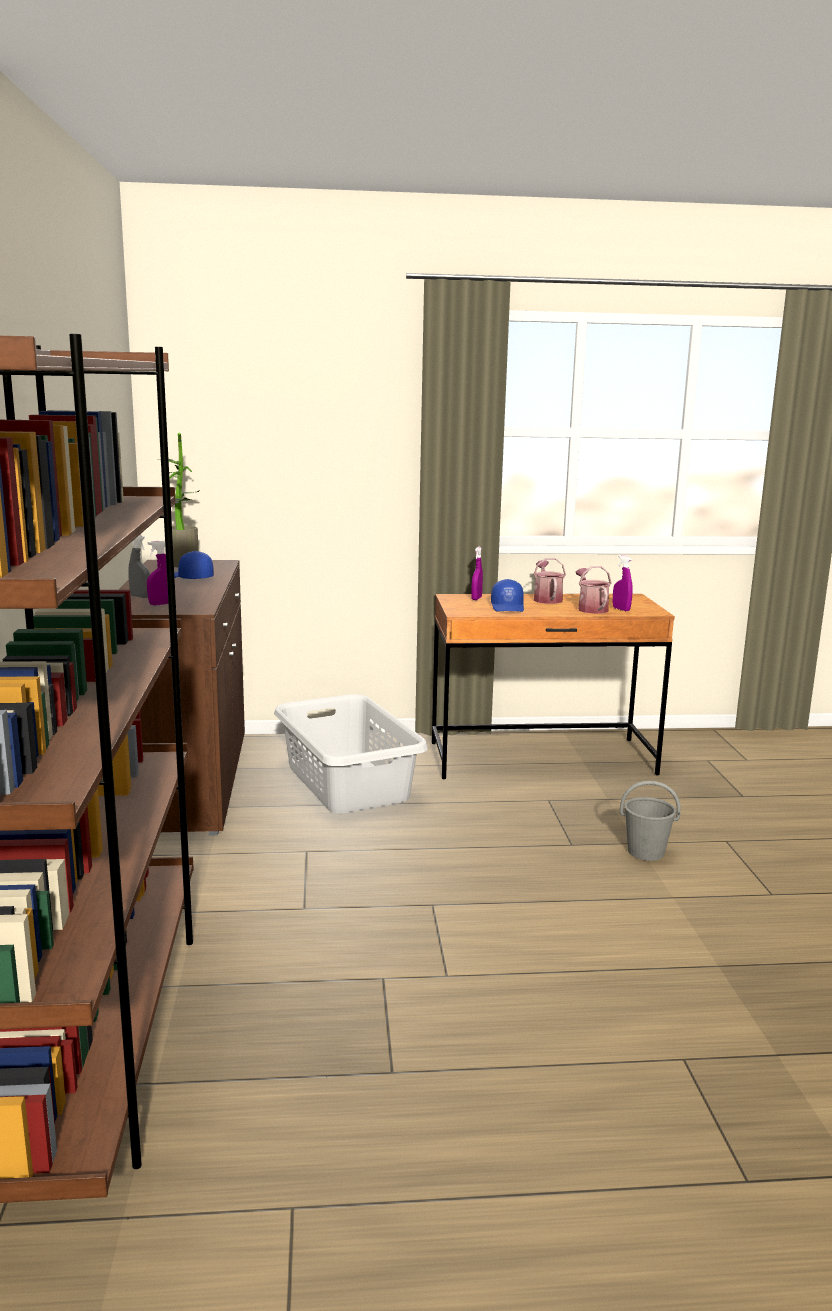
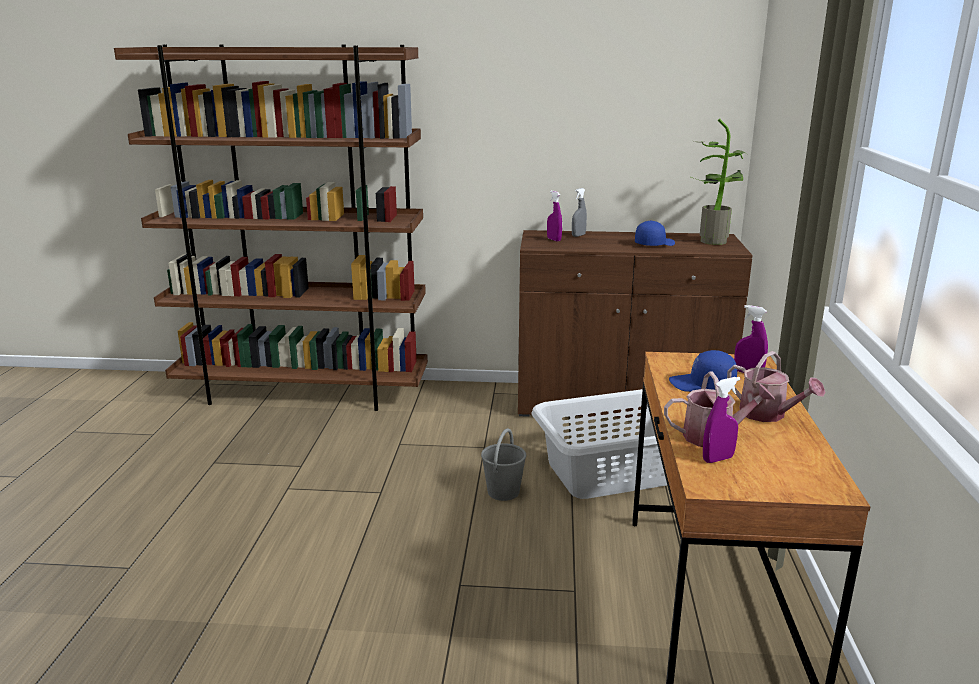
camera: 100 degrees right, 5 degrees up
(547, 599) = (768, 415): watering can -> watering can turned 45 degrees clockwise
(646, 852) = (426, 637): grey bucket -> grey bucket (503, 492)

